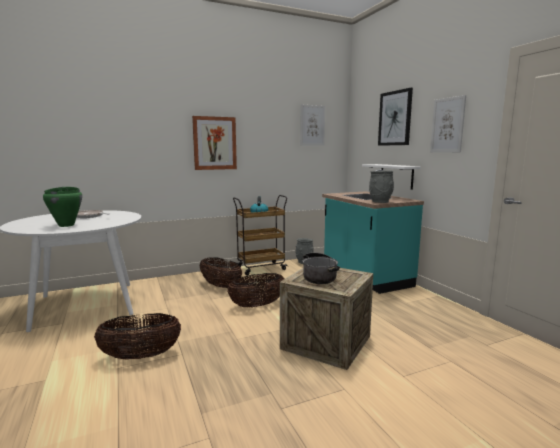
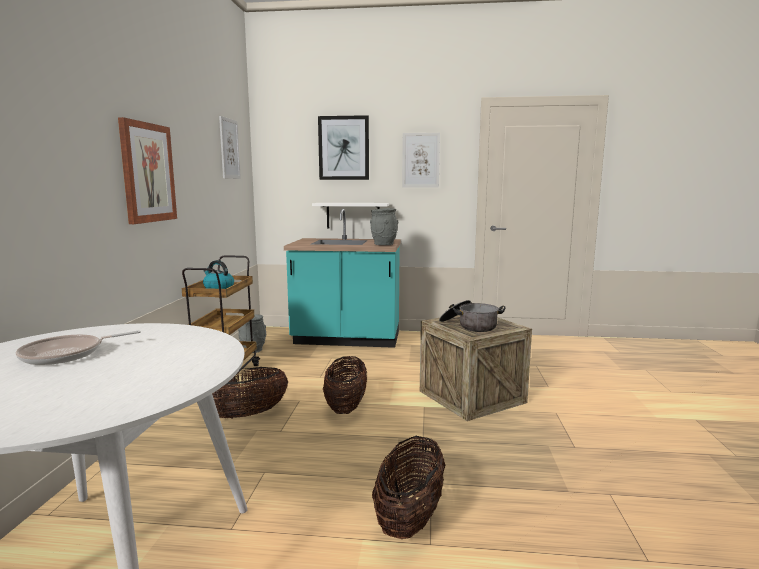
camera: 60 degrees left, 0 degrees up
(66, 225) = (140, 374): green cooking pot -> none

